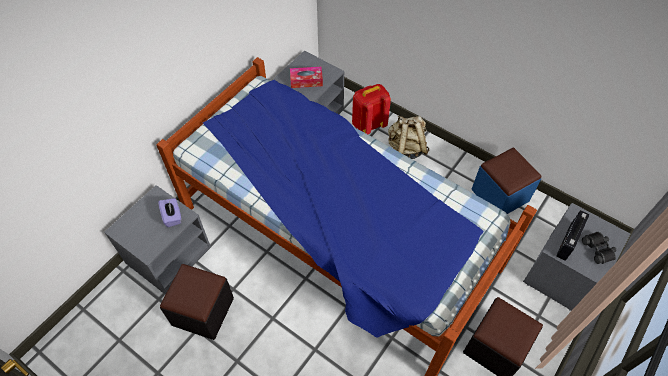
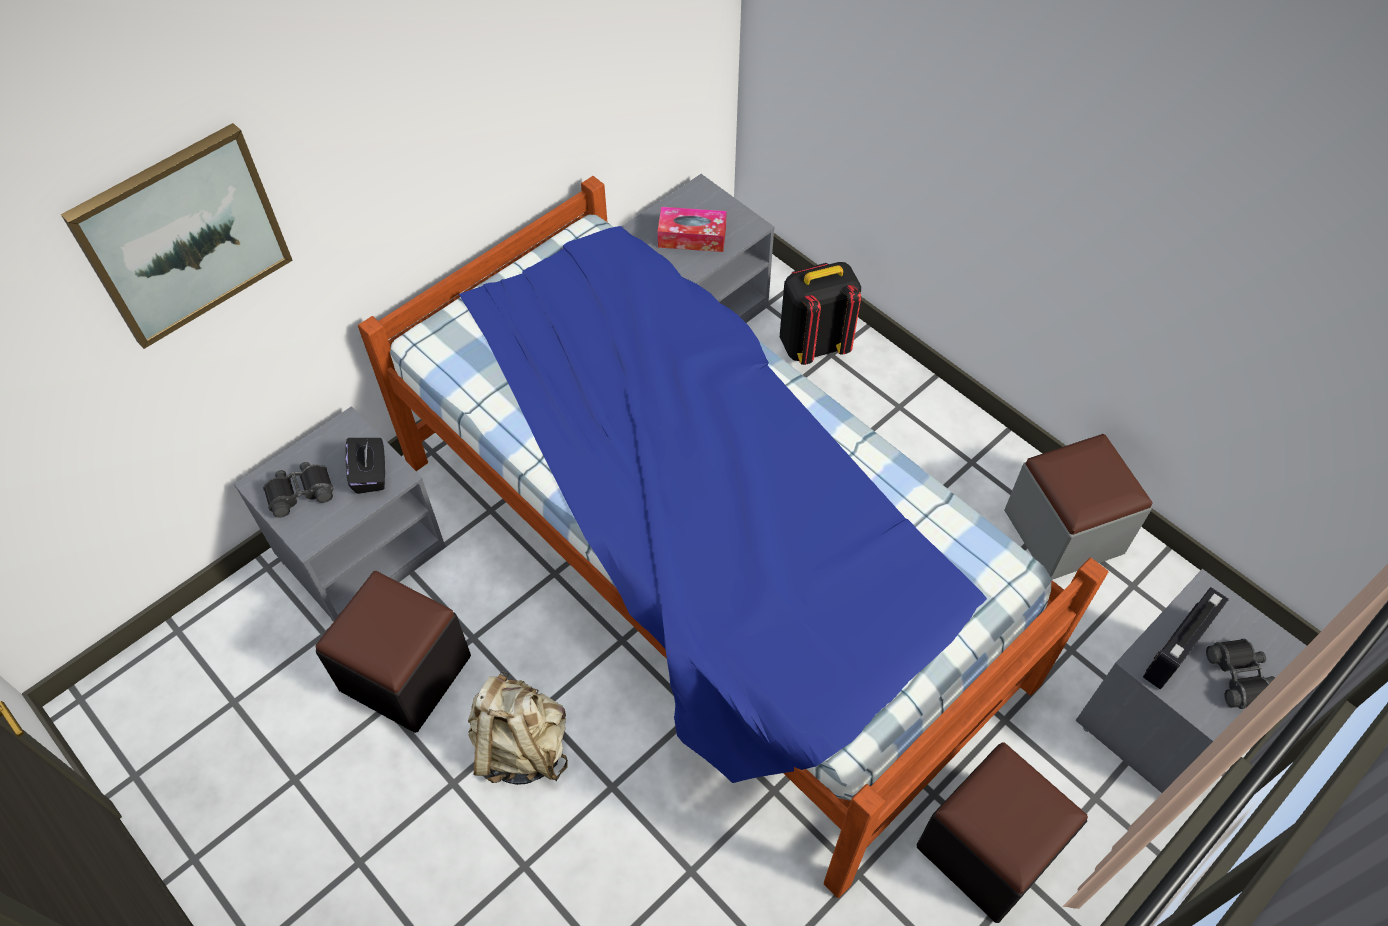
camera: 10 degrees right, 0 degrees up
(70, 110) = (183, 235): none -> picture
(138, 231) = (300, 492): none -> black binoculars
(172, 217) = (371, 474): purple tissue box -> black tissue box
(368, 124) = (813, 344): red backpack -> black backpack
(406, 149) = (882, 405): beige backpack -> beige backpack (521, 747)
(500, 195) = (1063, 531): blue ottoman -> grey ottoman

